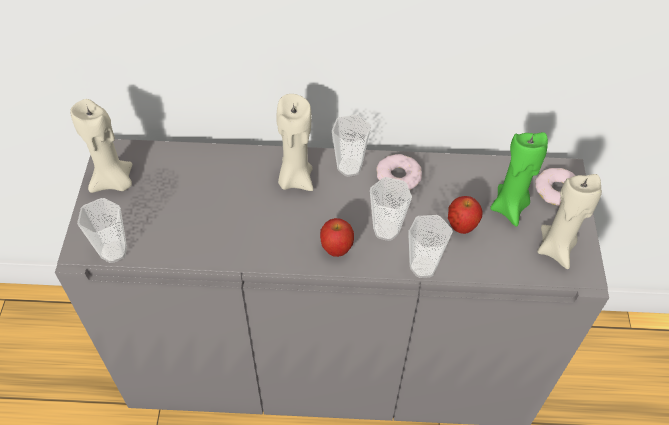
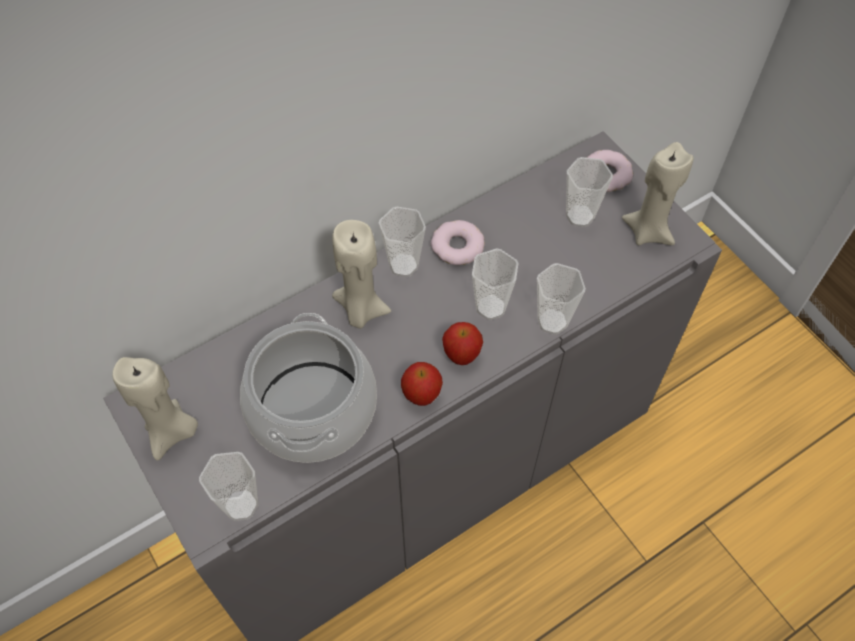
camera: 35 degrees left, 5 degrees up
(208, 222) = (313, 410): none -> cooking pot
(461, 227) = (554, 261): apple -> apple (421, 396)
(510, 207) = (580, 216): green candle -> cup

